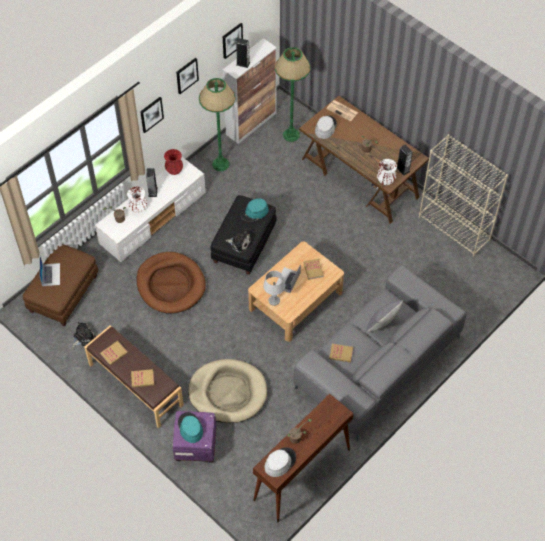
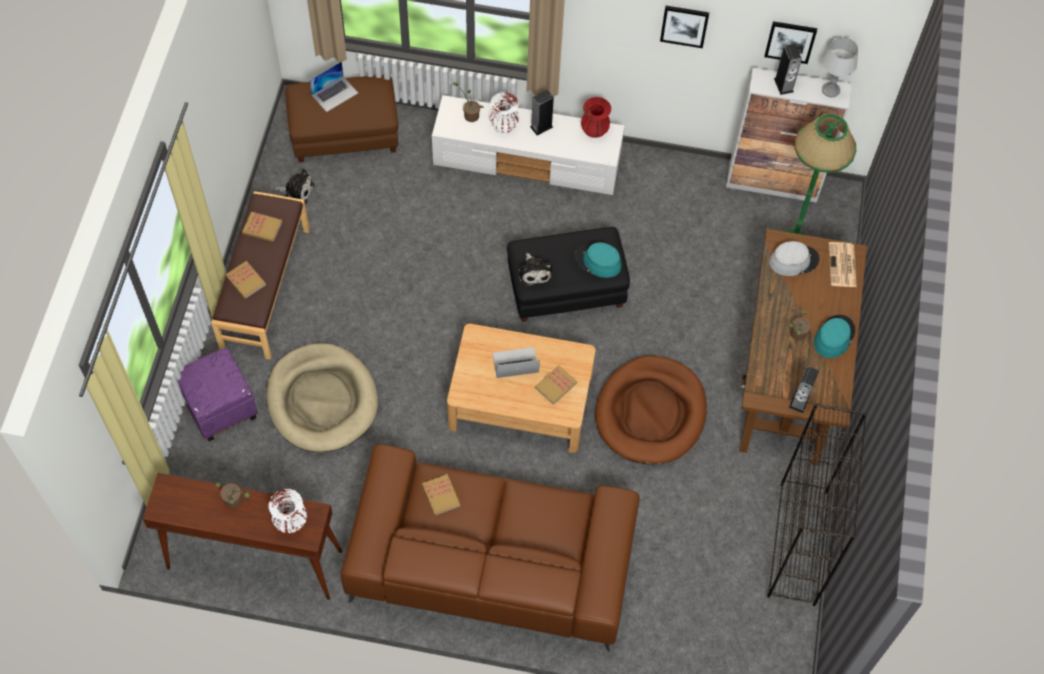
camera: 55 degrees right, 5 degrees up
(151, 114) = (600, 30): picture -> none
(170, 284) = (440, 240): brown dog bed -> brown dog bed (650, 413)
(190, 428) = (209, 376): turquoise hat -> turquoise hat (834, 336)
(221, 164) = (675, 187): green floor lamp -> none
(274, 300) = (470, 365): grey table lamp -> grey table lamp (831, 90)
(280, 462) = (185, 501): grey hat -> none
(378, 363) = (491, 562): grey sofa -> brown sofa
(382, 325) = (525, 524): grey pillow -> none
(386, 180) = (760, 389): white vase -> white vase (290, 521)
(454, 228) = (798, 544): beige bookcase -> black bookcase

